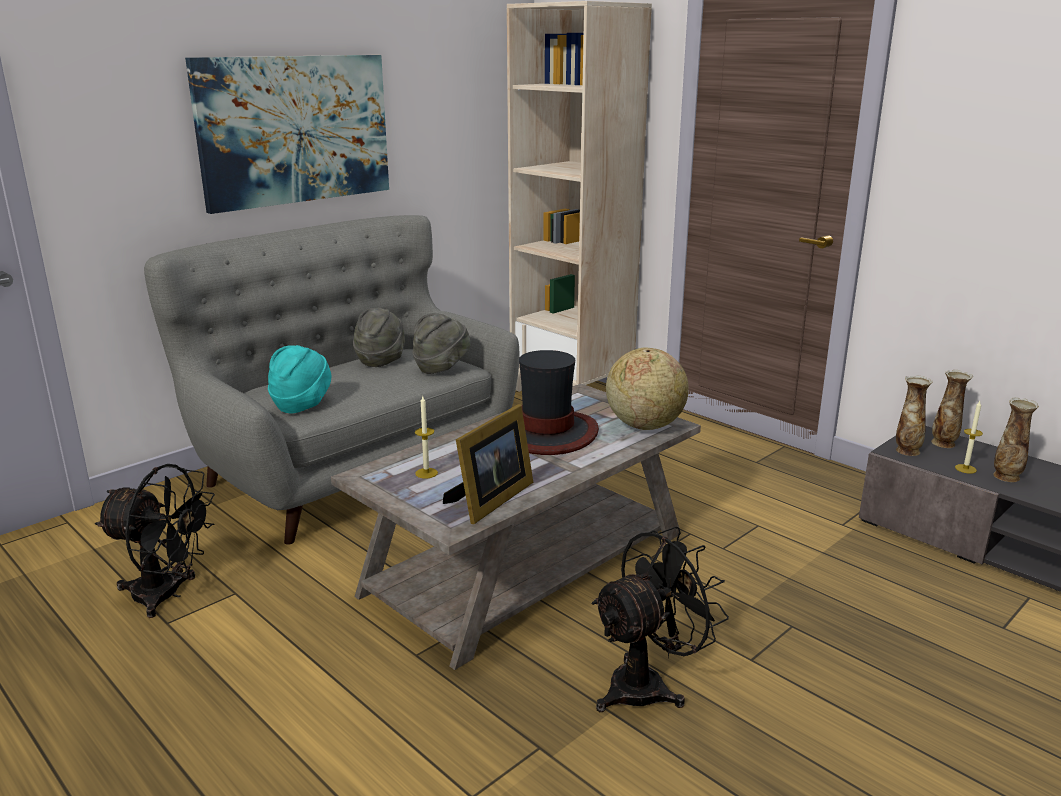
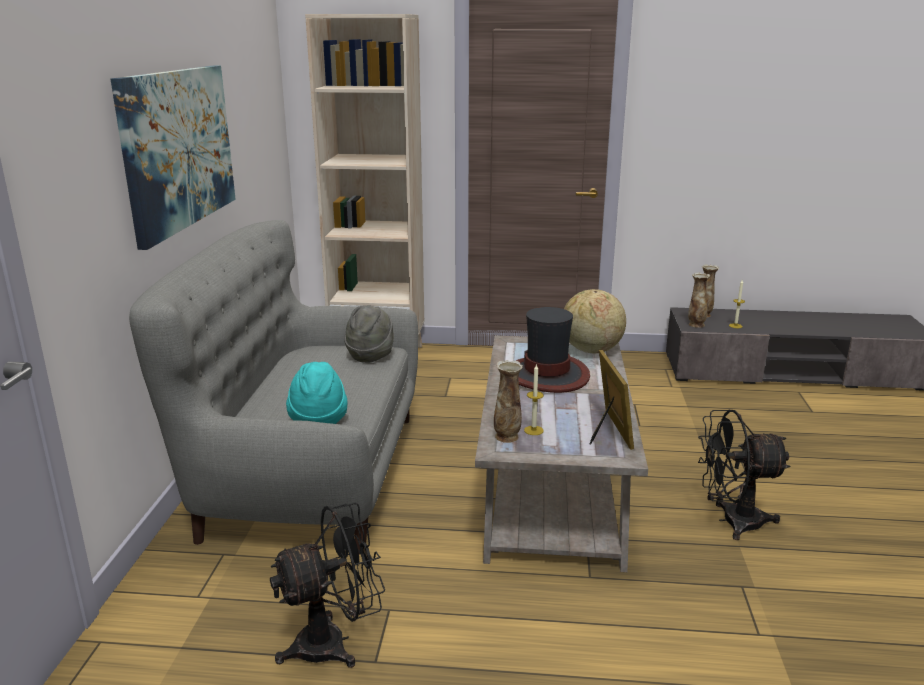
camera: 40 degrees left, 0 degrees up
(381, 360) = (302, 364): grey hat -> none
(648, 685) = (731, 521): black fan -> black fan turned 105 degrees counterclockwise
(1006, 477) = (757, 324): vase -> vase (507, 437)

